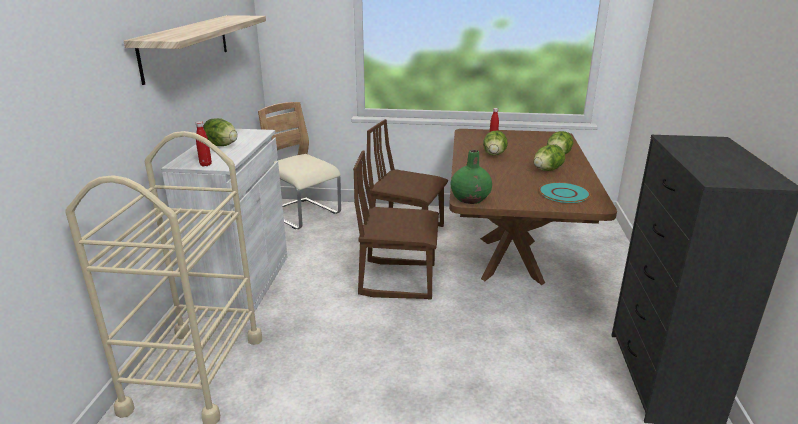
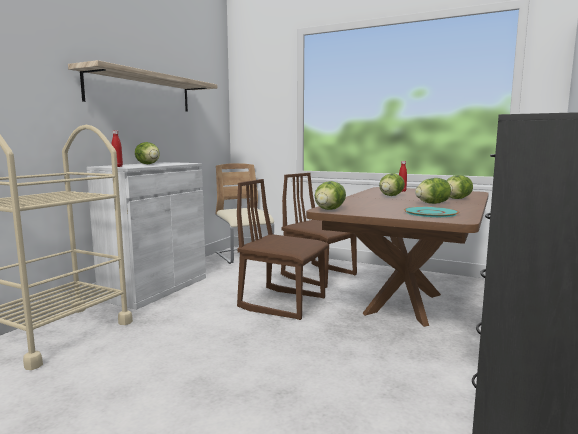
camera: 20 degrees right, 15 degrees down
(470, 199) = (329, 210): green vase -> lettuce

